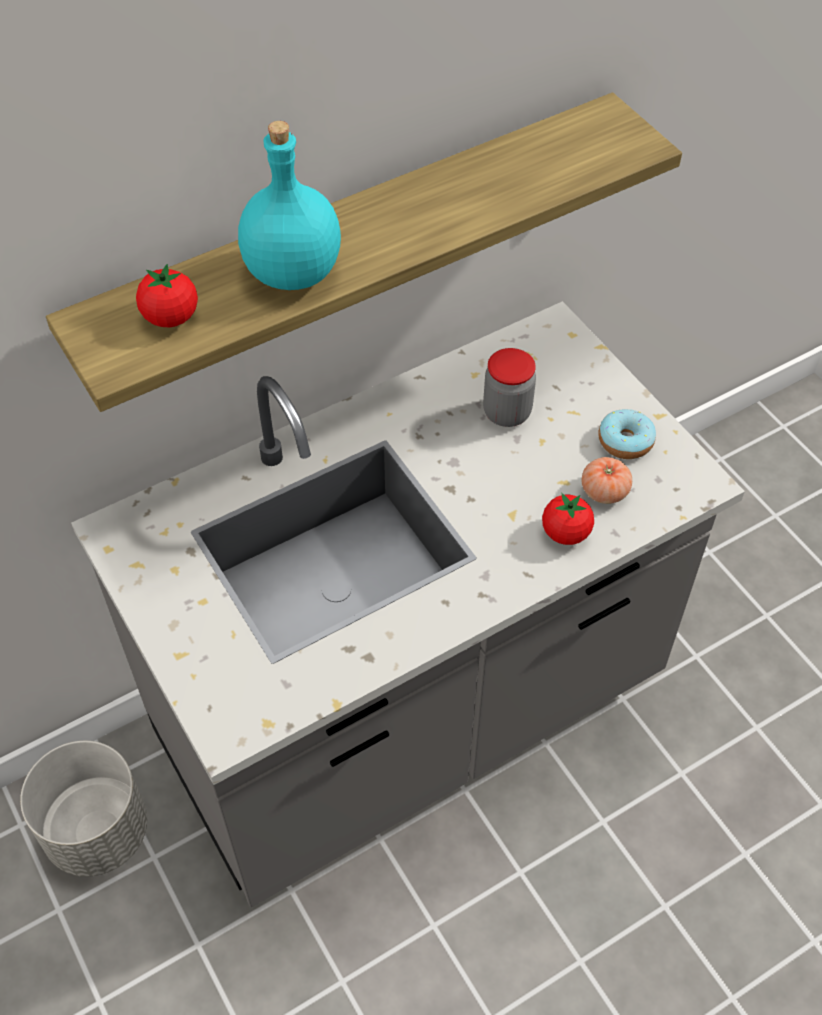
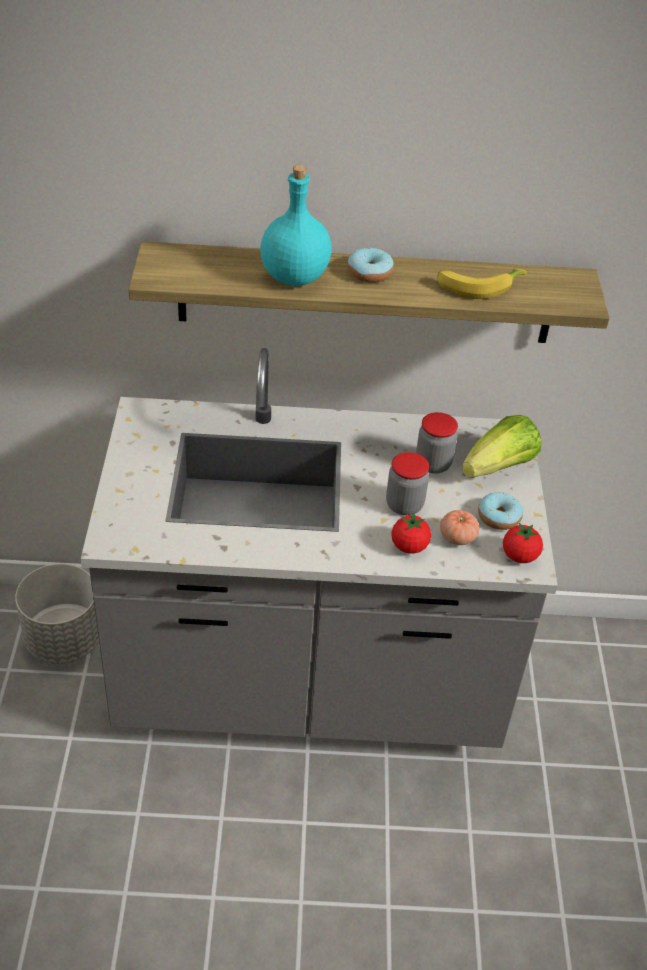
camera: 30 degrees right, 10 degrees down
(171, 317) = (205, 269): tomato -> tomato (519, 556)
(375, 221) = (369, 273): none -> donut
(512, 179) = (477, 286): none -> banana
(519, 483) = (404, 505): none -> jar
(577, 378) = (499, 467): none -> lettuce

